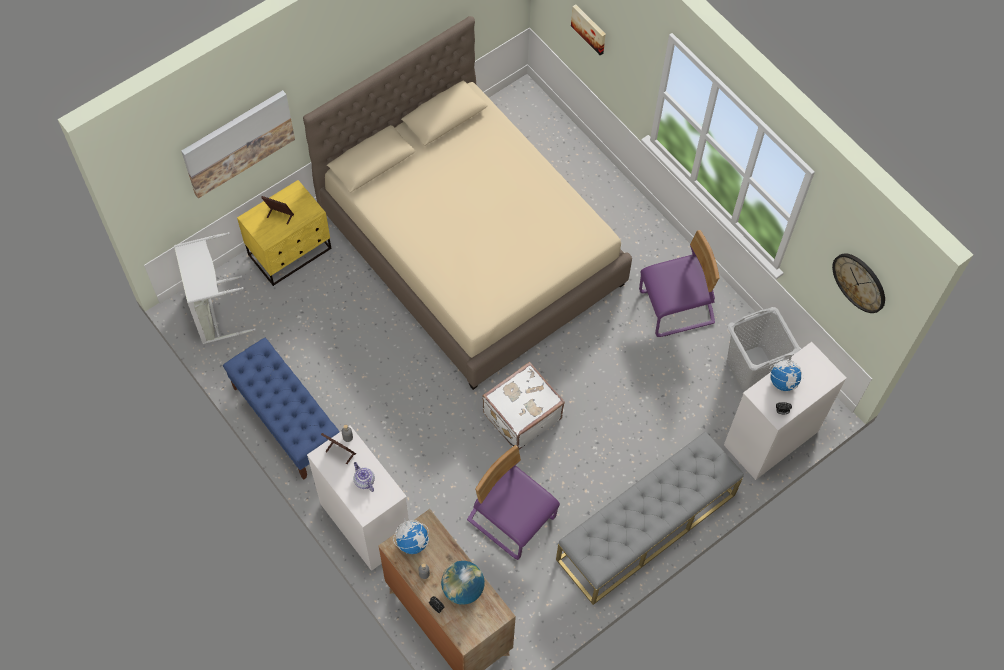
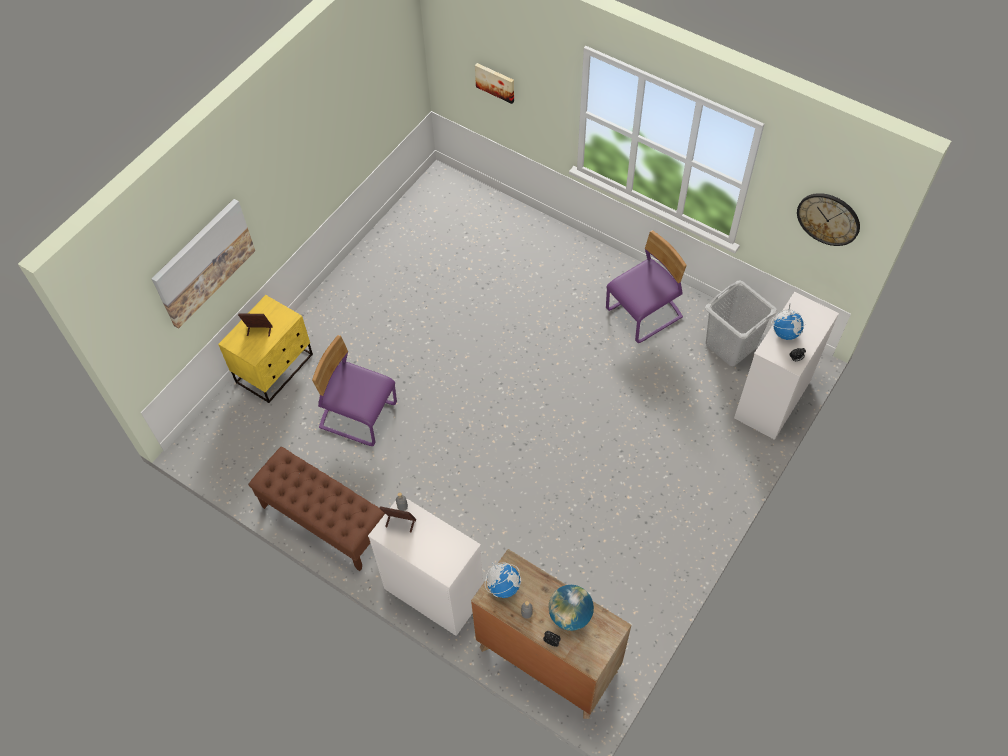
camera: 15 degrees left, 5 degrees down
(214, 312) = (219, 443): grey laundry basket -> none
(286, 420) = (324, 520): blue bench -> brown bench
(364, 481) = (433, 543): teapot -> none
(471, 246) = (441, 315): beige bed -> none
(511, 519) = (570, 544): purple chair -> purple chair (358, 416)
(521, 415) = (542, 448): white suitcase -> none
(646, 527) = (696, 512): grey bench -> none

